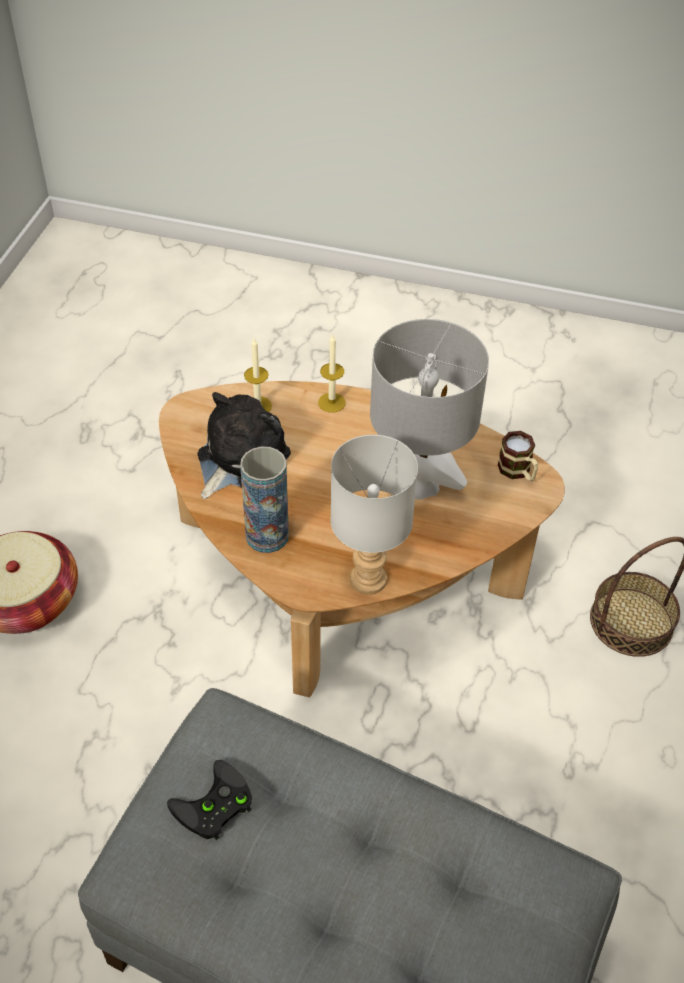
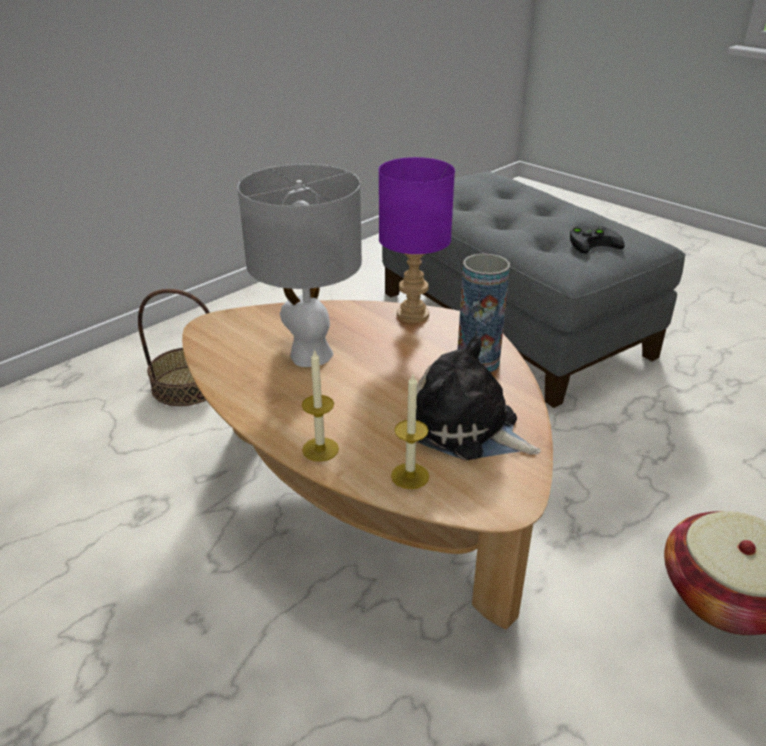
camera: 150 degrees left, 15 degrees down
(238, 458) = (468, 429): plush toy -> plush toy turned 60 degrees clockwise
(366, 580) = (414, 315): grey table lamp -> purple table lamp
(518, 472) = (215, 337): mug -> none

